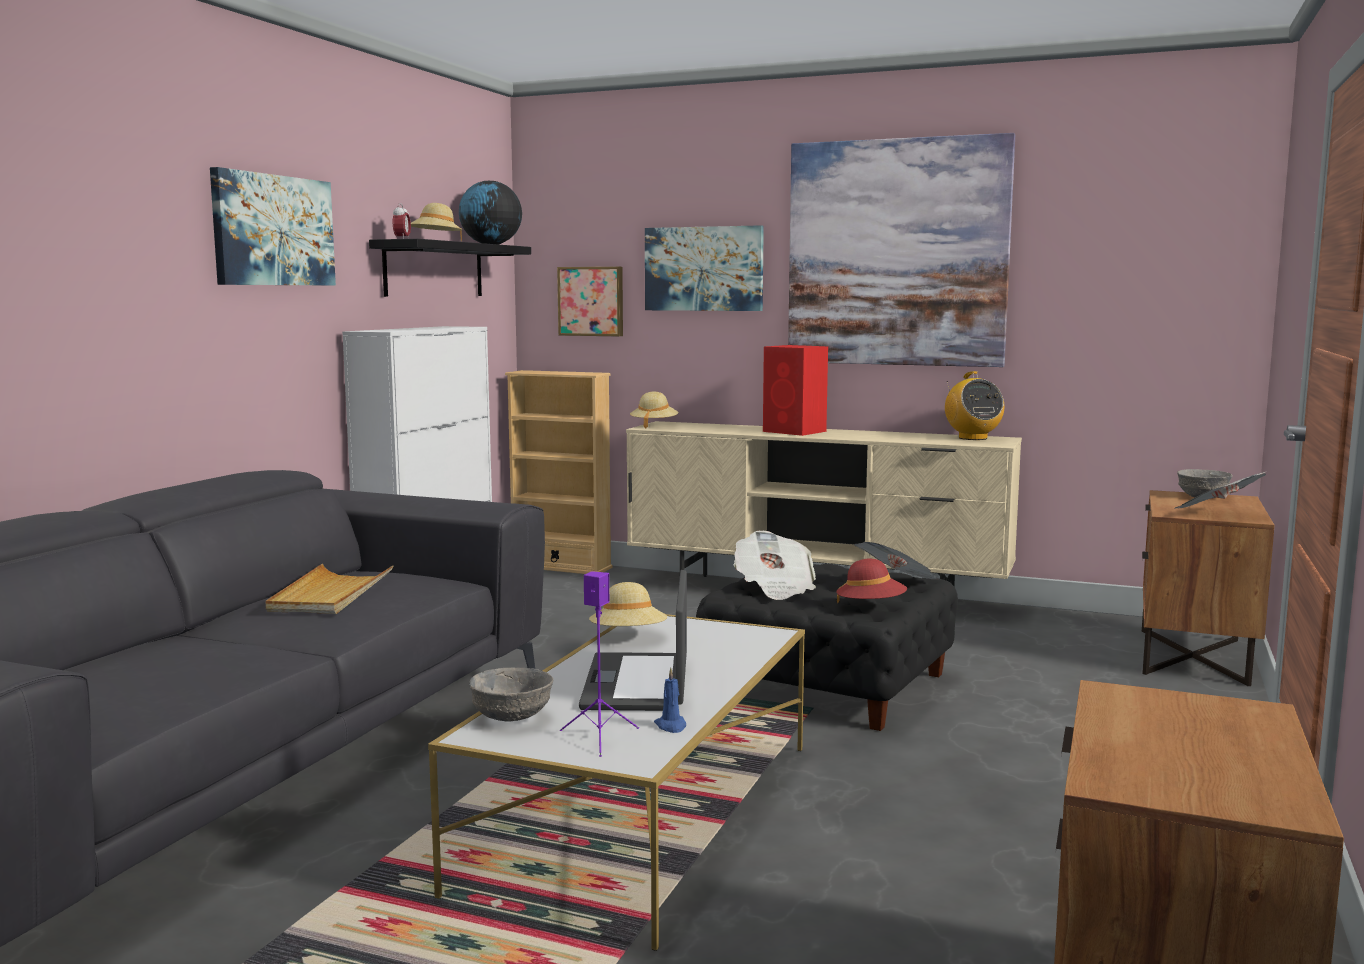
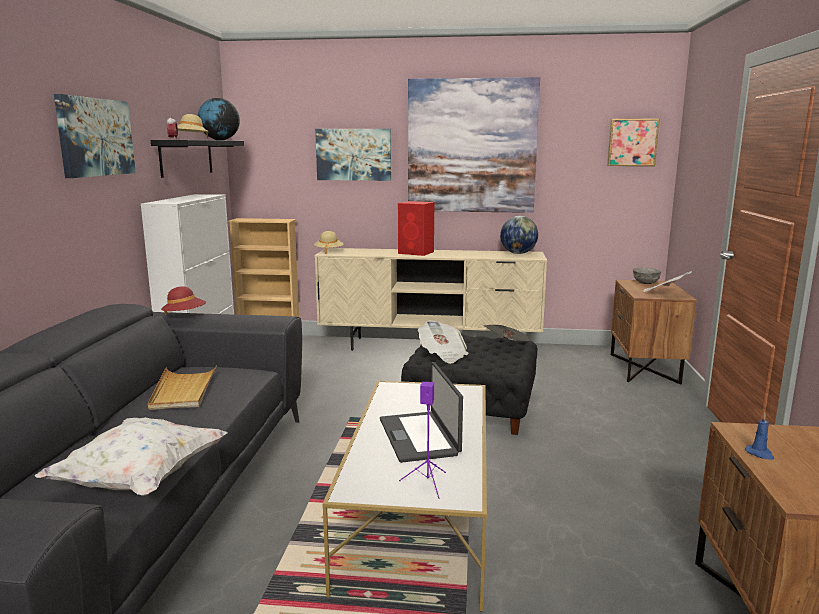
camera: 15 degrees left, 5 degrees up
(198, 685) = (140, 480): none -> white pillow
(511, 717) = (361, 474): grey bowl -> none
(591, 301) = (281, 174): picture -> picture (632, 142)
(628, 637) = (388, 401): beige hat -> none
(671, 726) = (463, 468): blue candle -> blue candle (760, 454)
(871, 607) = (506, 364): red hat -> red hat (184, 316)
(972, 438) = (518, 253): radio -> globe

